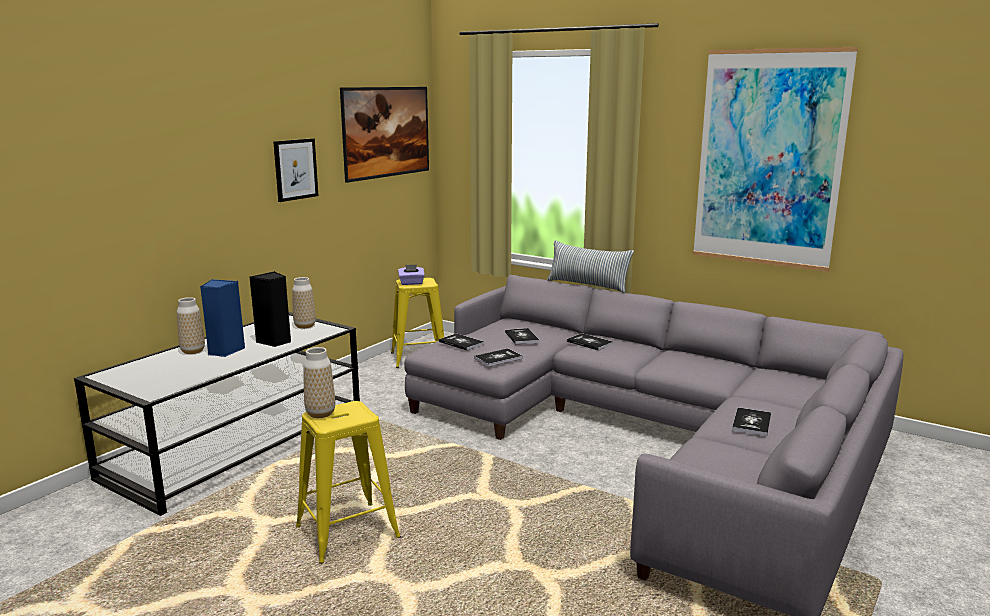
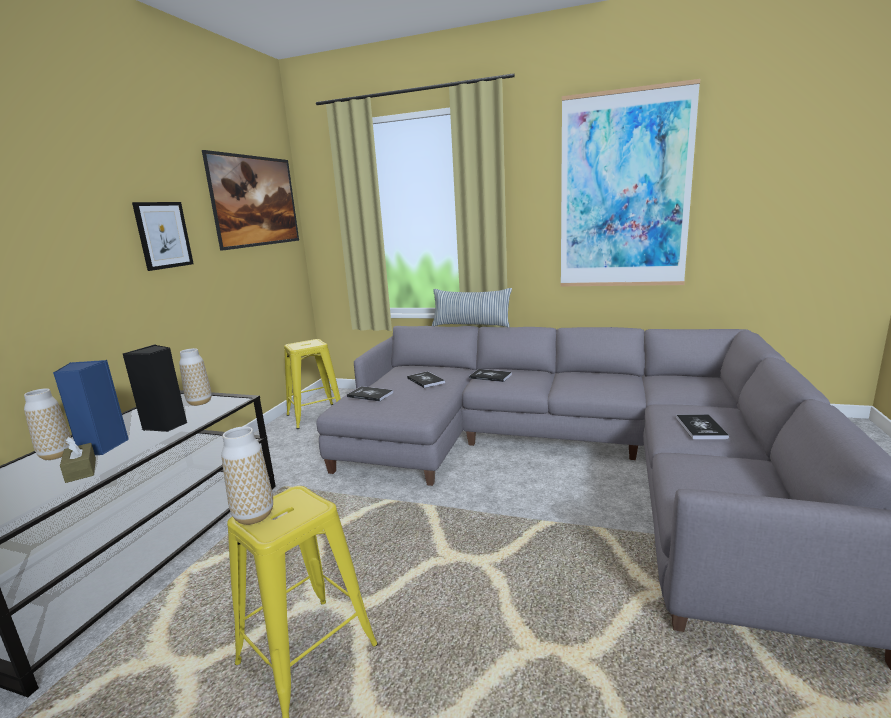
camera: 15 degrees left, 0 degrees up
(209, 365) = (81, 470): none -> brown tissue box
(411, 283) = (301, 345): purple tissue box -> none
(498, 358) = (415, 404): book -> none

